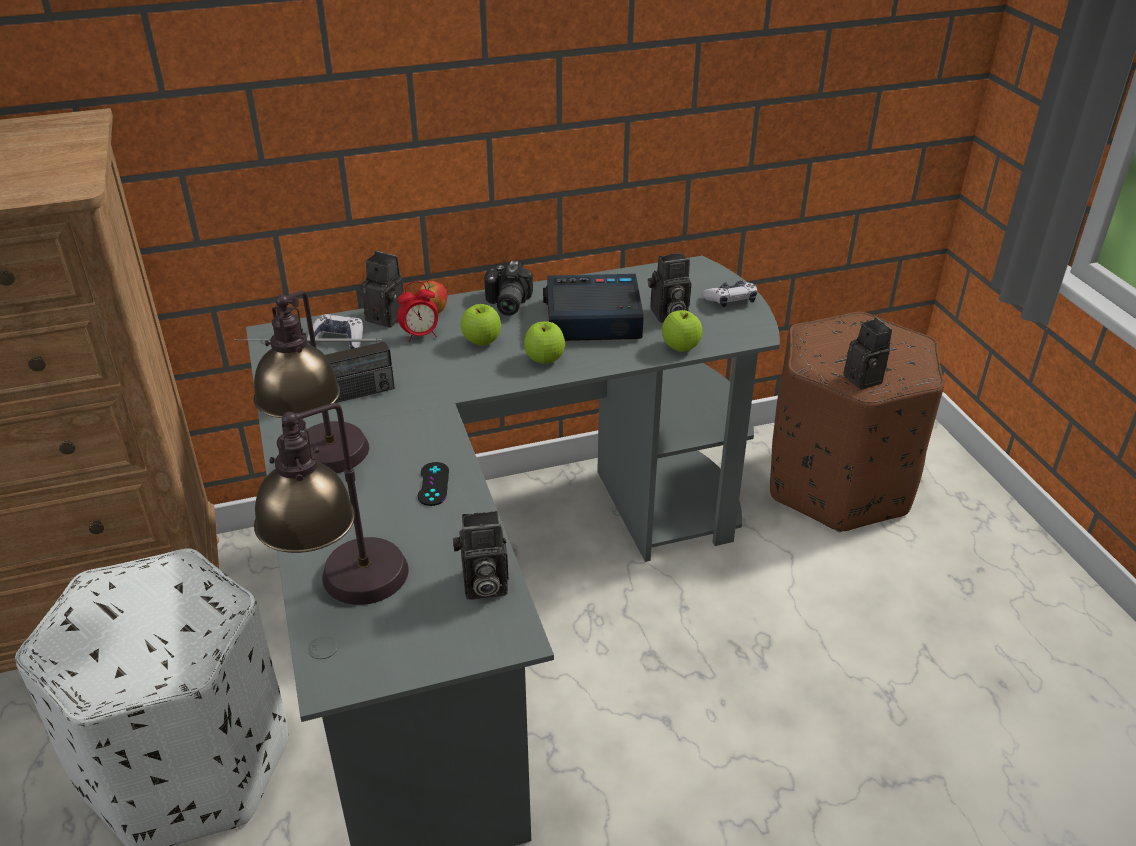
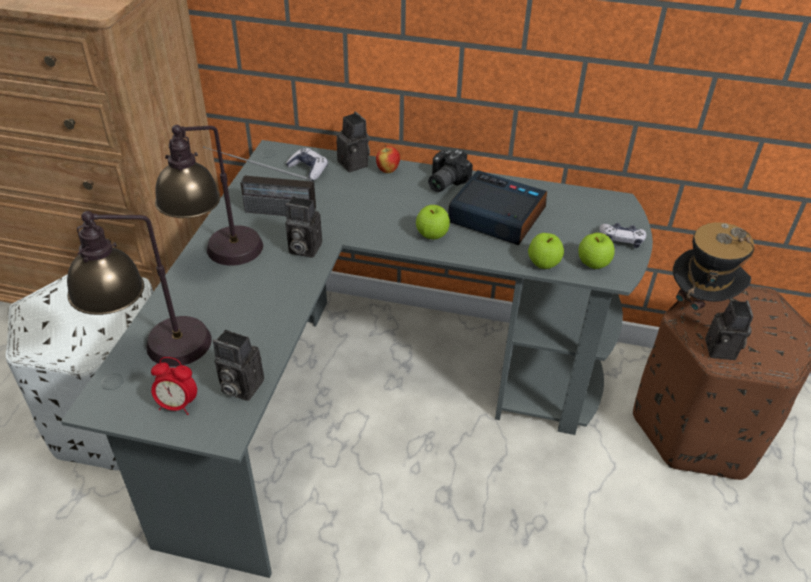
camera: 30 degrees right, 5 degrees up
(420, 335) = (363, 185): alarm clock -> alarm clock (177, 405)
(433, 484) = (275, 298): black game controller -> none
(482, 342) = (400, 205): apple -> apple (593, 264)
(667, 315) = (558, 234): camera -> camera (303, 248)
(814, 347) = (699, 305): none -> hat

